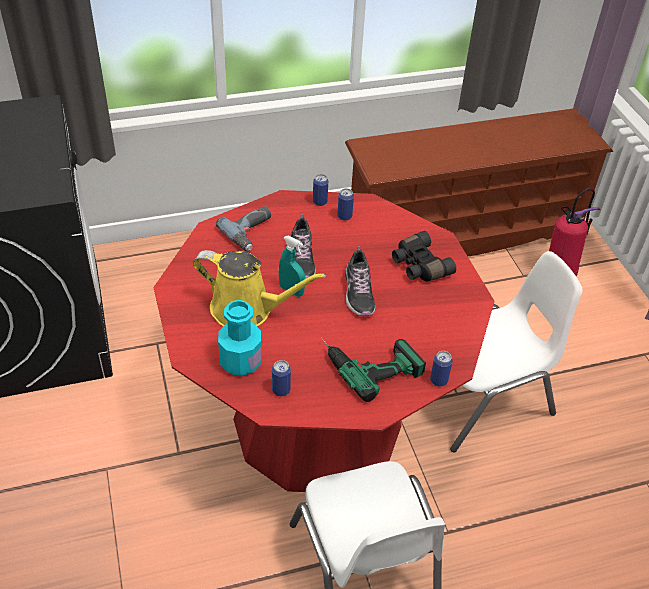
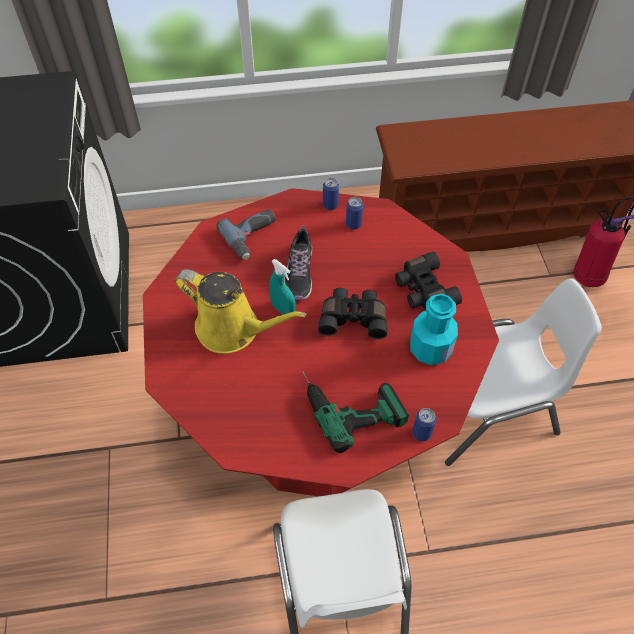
camera: 10 degrees right, 10 degrees up
(241, 362) = (216, 390): turquoise bottle -> turquoise bottle (430, 349)
(281, 390) = (252, 429): can -> none
(358, 293) = (353, 318): shoe -> black binoculars

